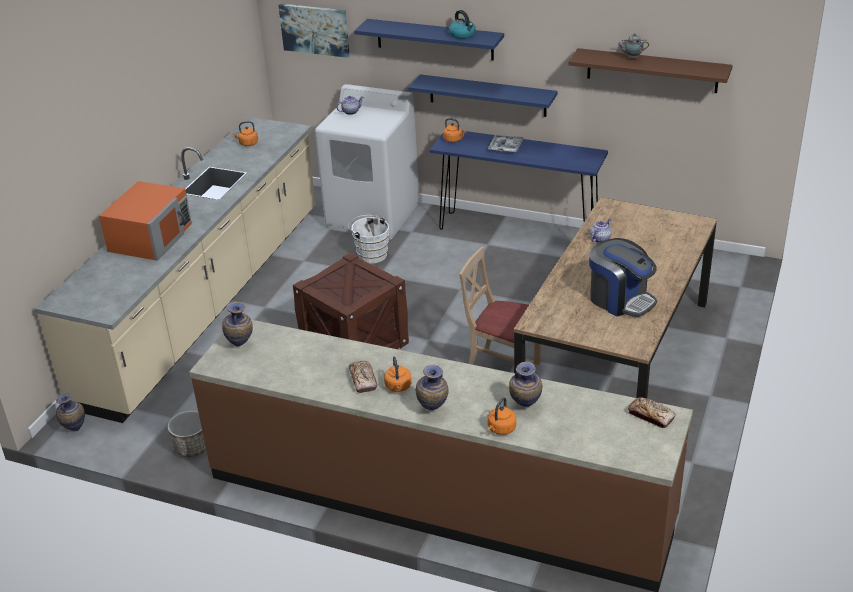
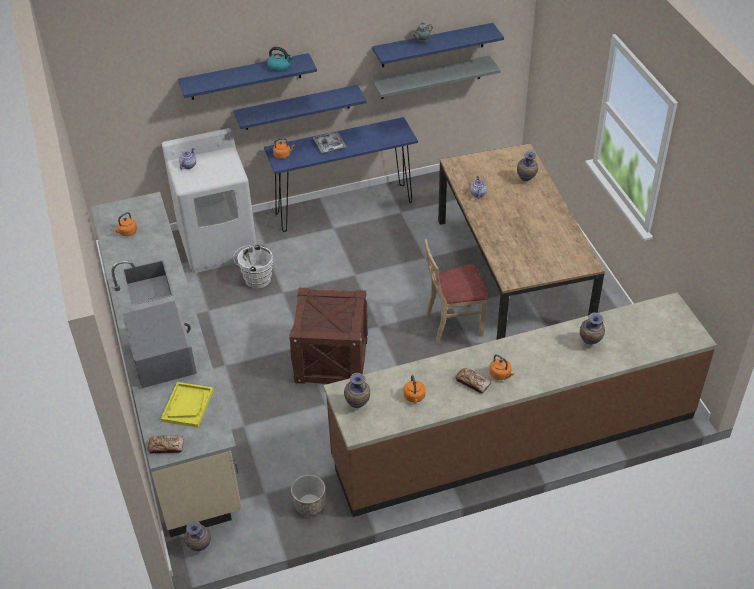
camera: 40 degrees left, 10 degrees up
(119, 279) = (187, 405): none -> yellow tray
(151, 237) = (162, 356): orange microwave -> grey microwave
(315, 29) = (124, 104): picture -> none
(433, 410) = (541, 378): vase -> vase (526, 181)
(501, 429) = (594, 367): orange kettle -> orange kettle (414, 397)
(620, 300) = (541, 235): coffee machine -> none
(647, 112) = (431, 77): none -> grey shelf
(651, 416) = (662, 309): bread -> bread (166, 447)
(652, 70) = (433, 45): brown shelf -> blue shelf

